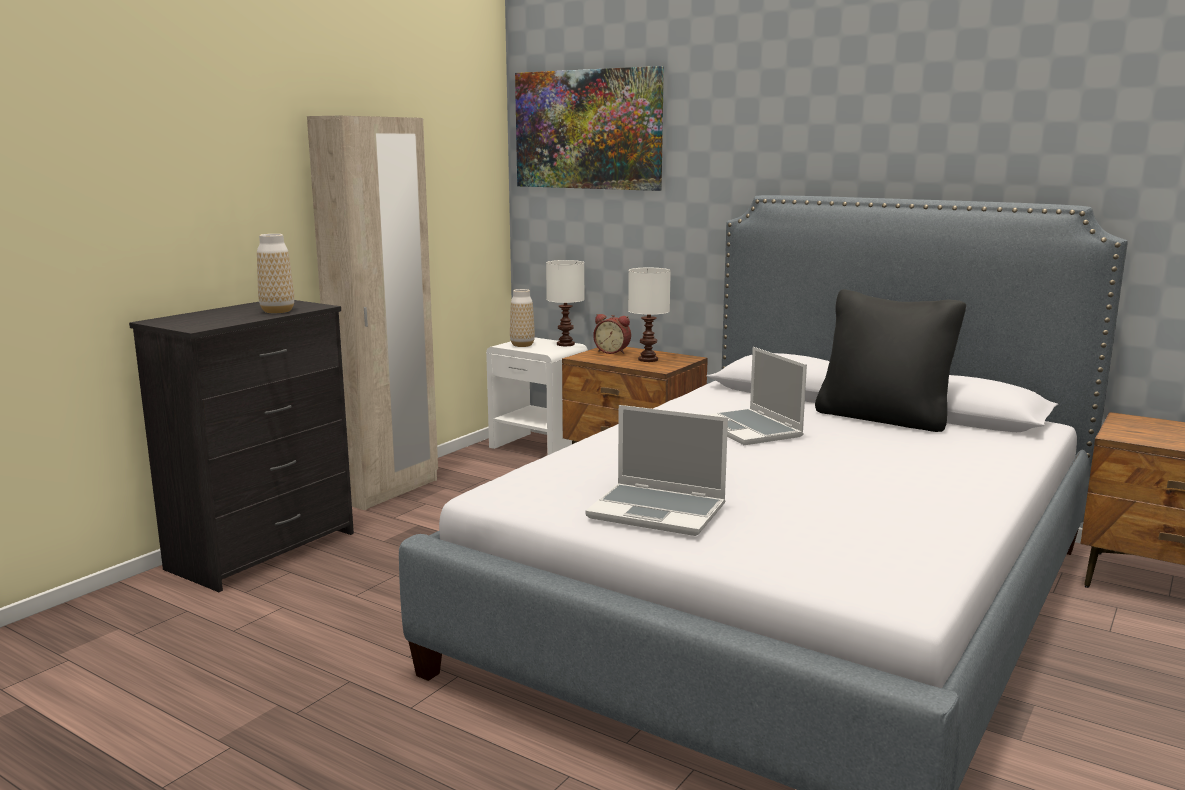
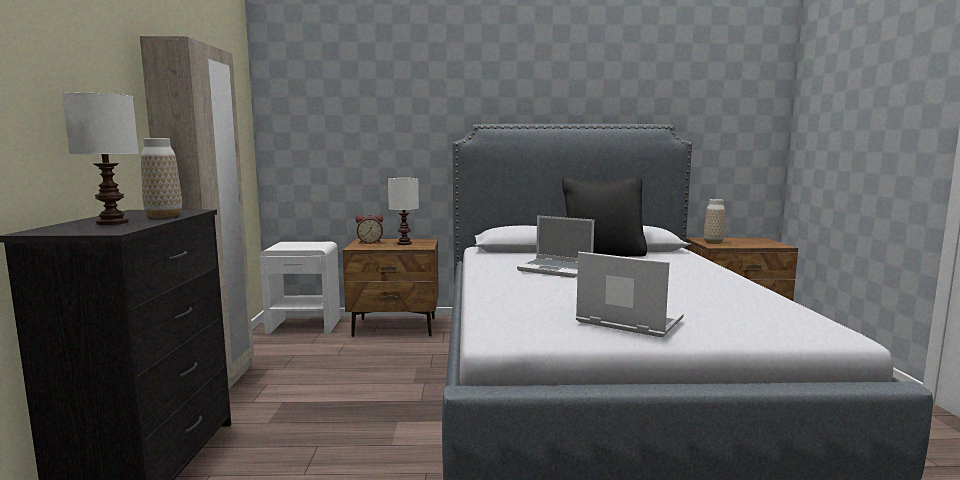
camera: 35 degrees left, 5 degrees down
(522, 345) = (288, 247): vase -> vase (713, 242)
(566, 344) = (321, 243): white table lamp -> white table lamp (113, 223)
(588, 129) = (328, 81): picture -> none
(659, 511) = (627, 321): laptop -> laptop turned 135 degrees counterclockwise

